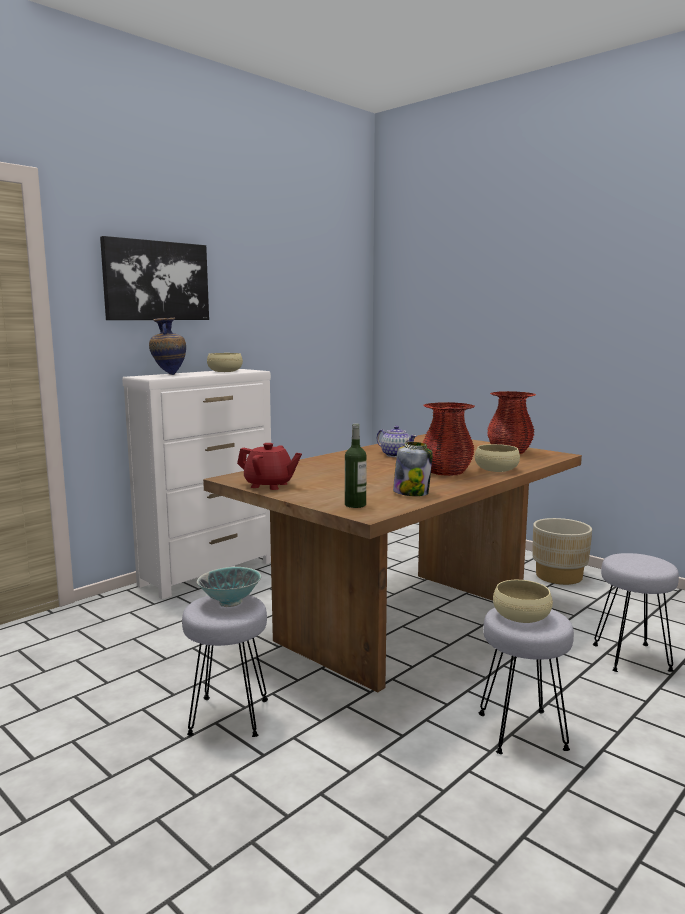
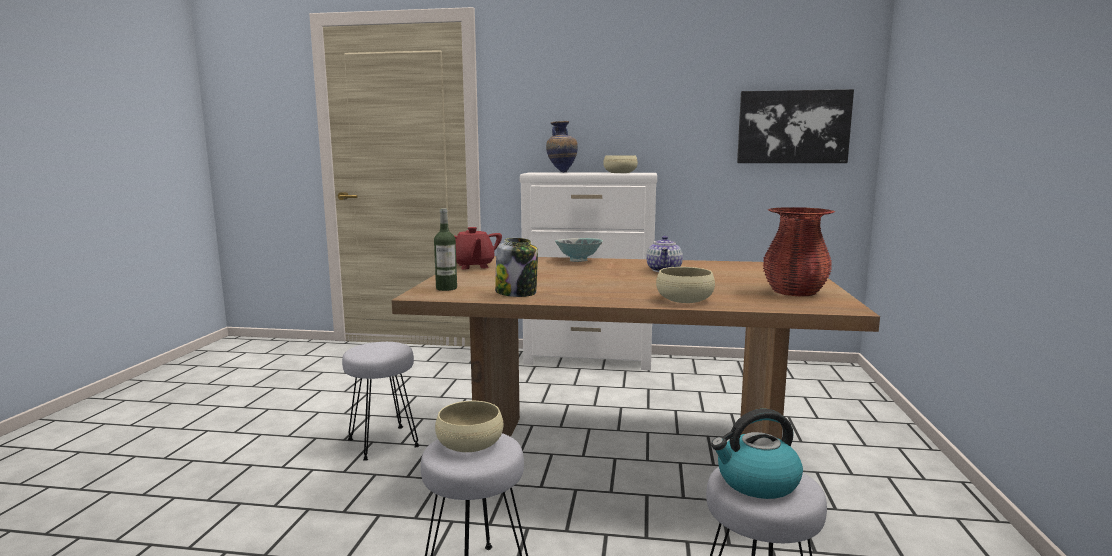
camera: 55 degrees right, 0 degrees up
(156, 281) = (570, 89): picture -> picture (793, 127)
(230, 603) = (384, 349): bowl -> bowl (578, 261)
(446, 472) = (626, 290): red vase -> none
(558, 576) = (919, 512): beige planter -> none
(640, 564) = (756, 482): none -> kettle

